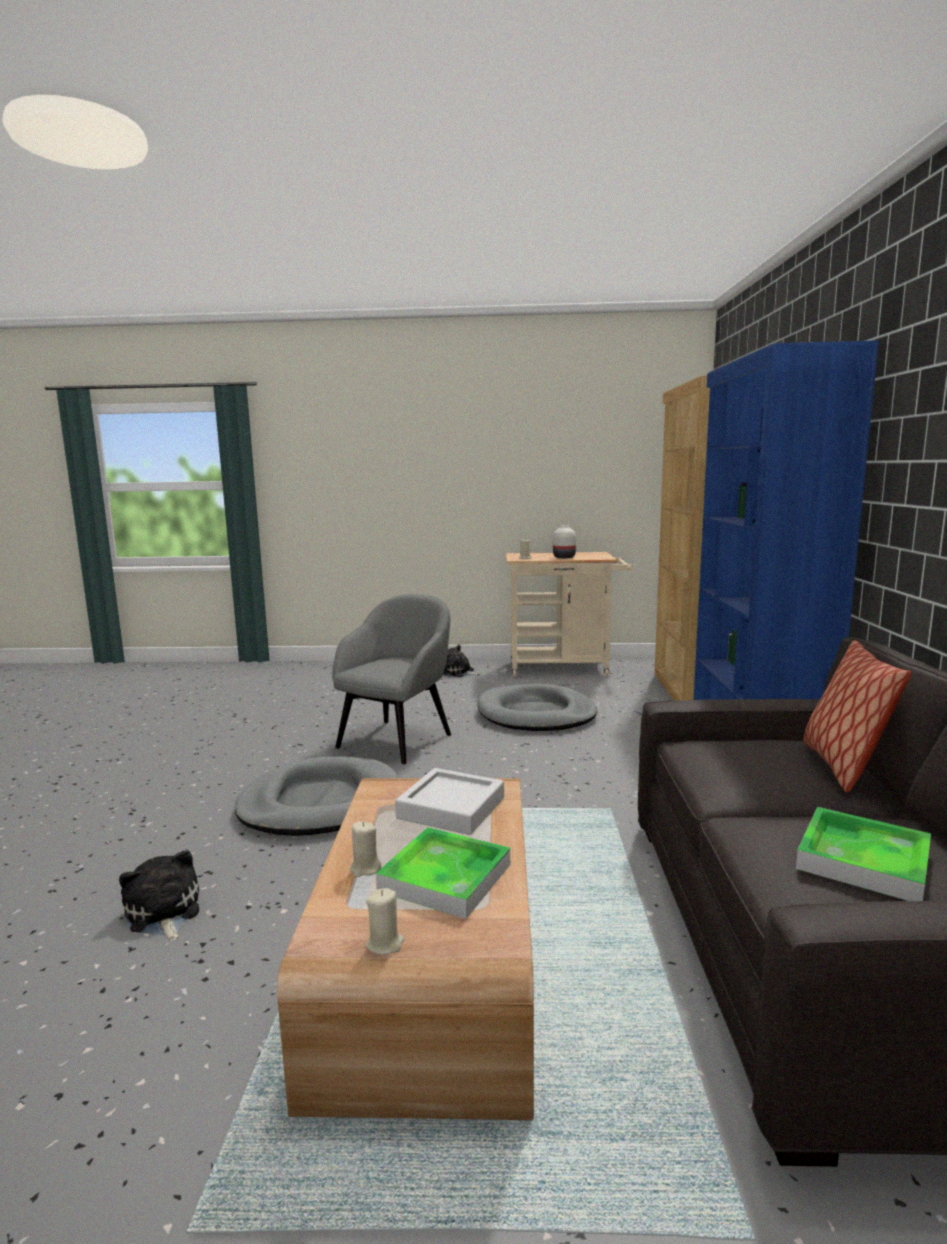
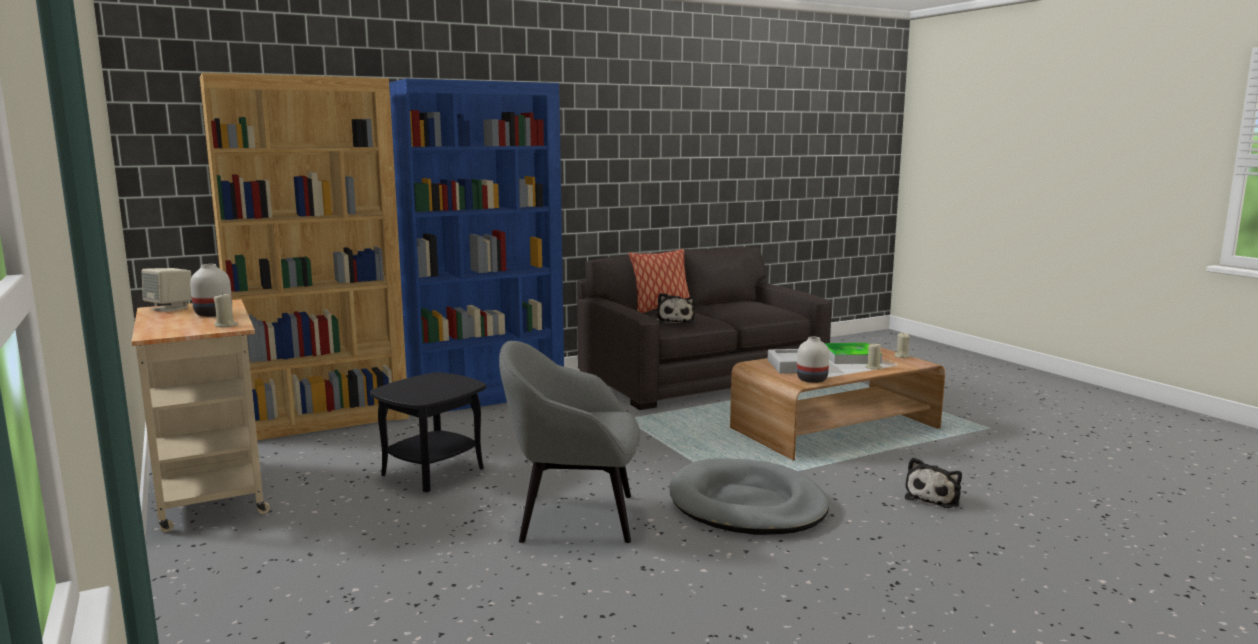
camera: 120 degrees left, 0 degrees up
(383, 795) = (811, 379): none -> white vase
(458, 672) = (246, 558): plush toy -> plush toy (675, 321)
(536, 714) = (433, 472): grey dog bed -> black side table
(594, 554) = (170, 308): none -> beige speaker
(863, 860) = (750, 307): tray -> none

